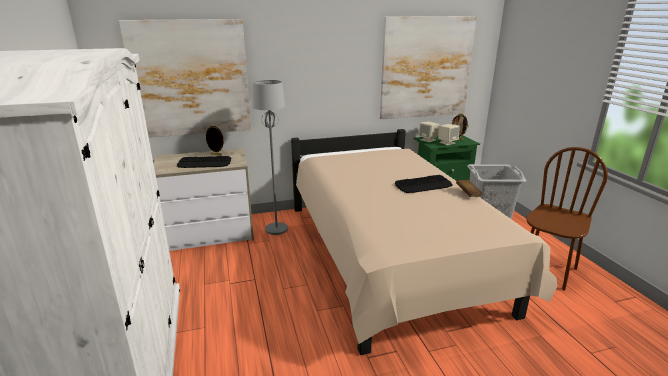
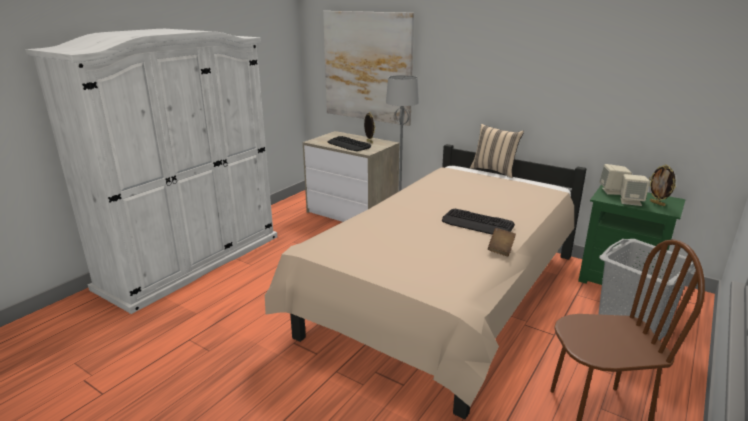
camera: 50 degrees right, 0 degrees up
(342, 149) = (494, 170): none -> beige pillow
(426, 68) = (633, 90): picture -> none

